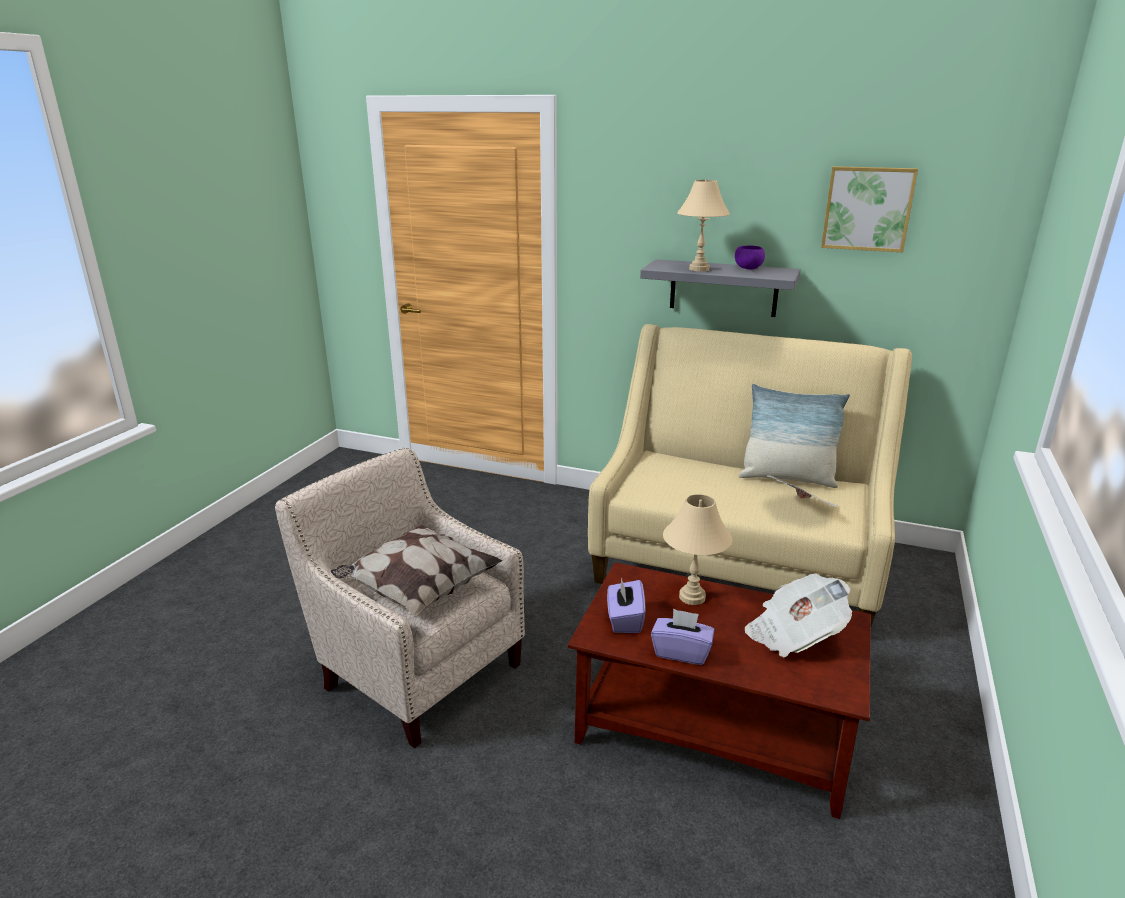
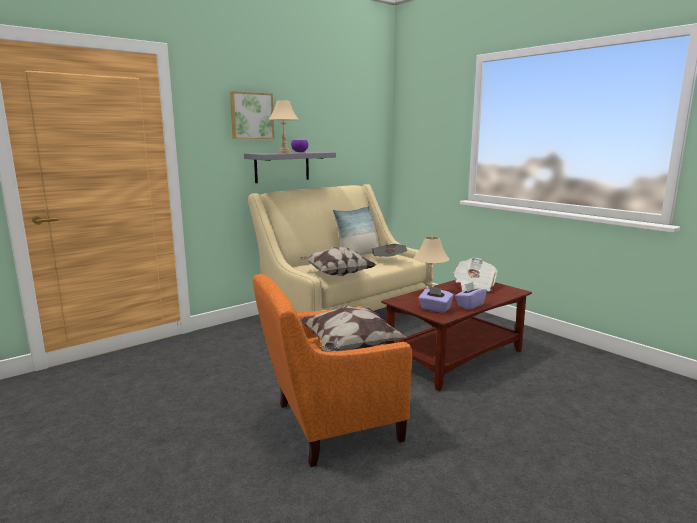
camera: 60 degrees left, 10 degrees down
(417, 668) = (328, 423): beige armchair -> orange armchair
(665, 492) = (336, 274): none -> pillow
(867, 208) = (338, 118): picture -> picture (251, 116)

